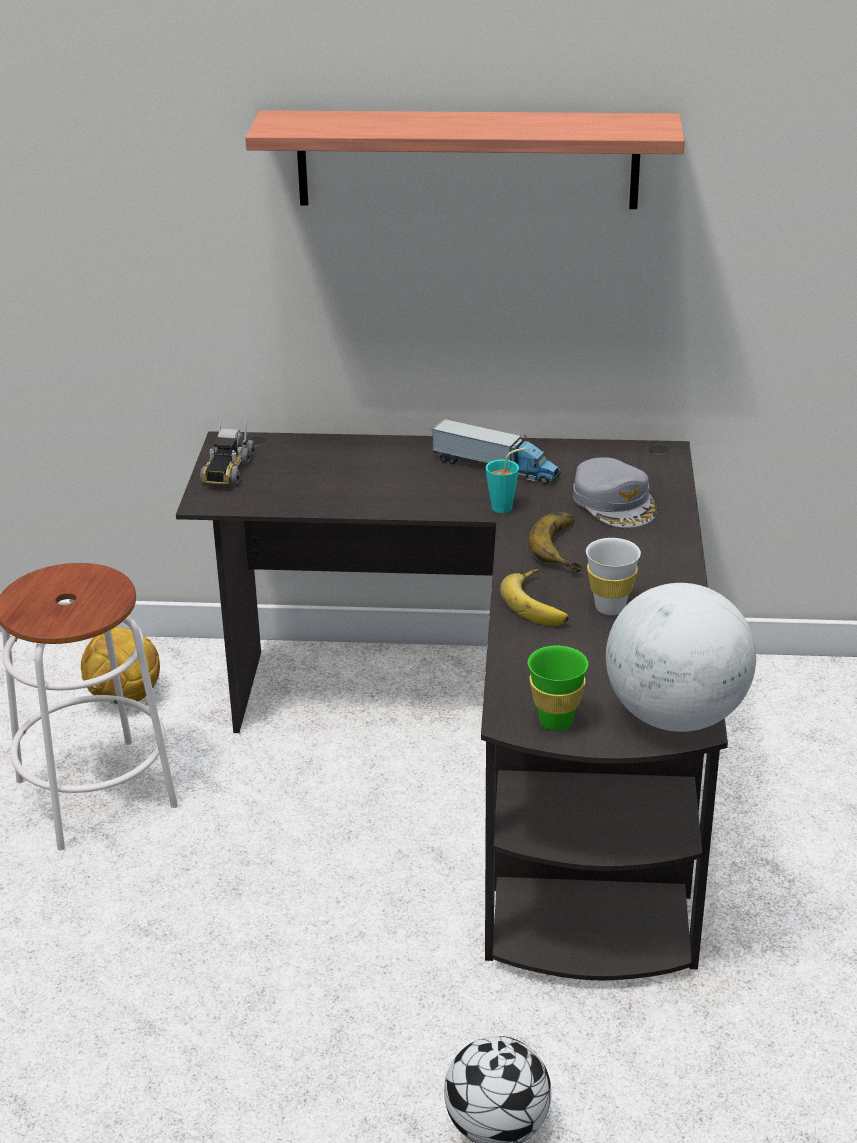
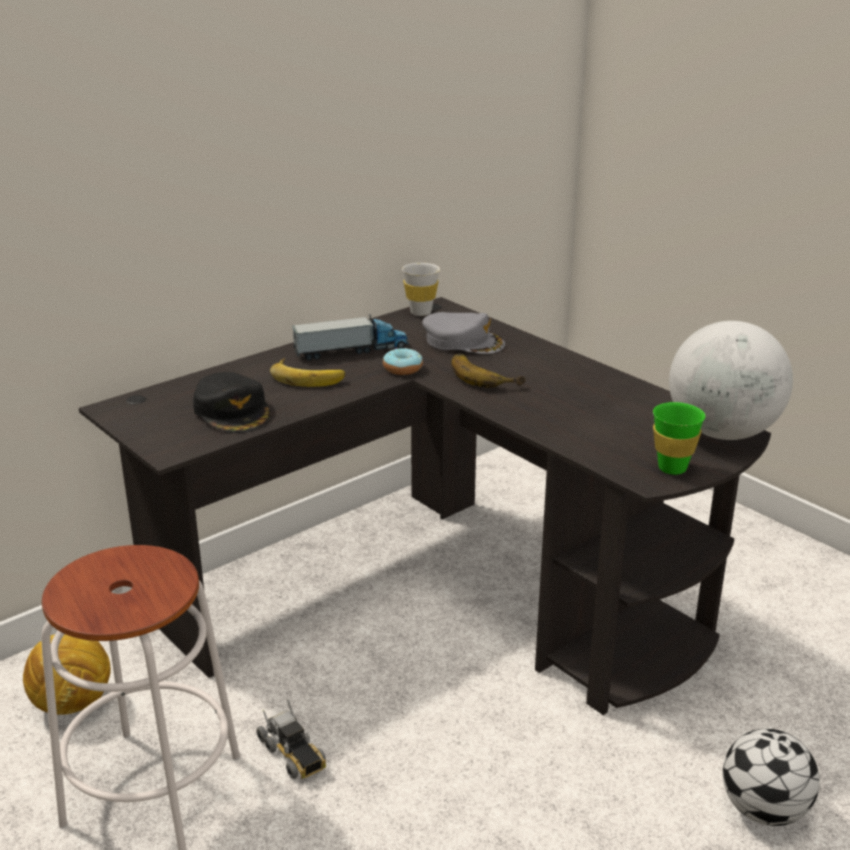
camera: 45 degrees left, 5 degrees down
(227, 470) = (148, 425): toy truck -> toy truck (293, 754)
(304, 486) = (233, 411): none -> black cap
(467, 159) = (274, 87): shelf -> none
(506, 506) = (402, 369): turquoise cup -> donut
(540, 603) = (531, 411): banana -> banana (308, 376)
(610, 607) = (574, 395): white cup -> white cup (421, 312)

